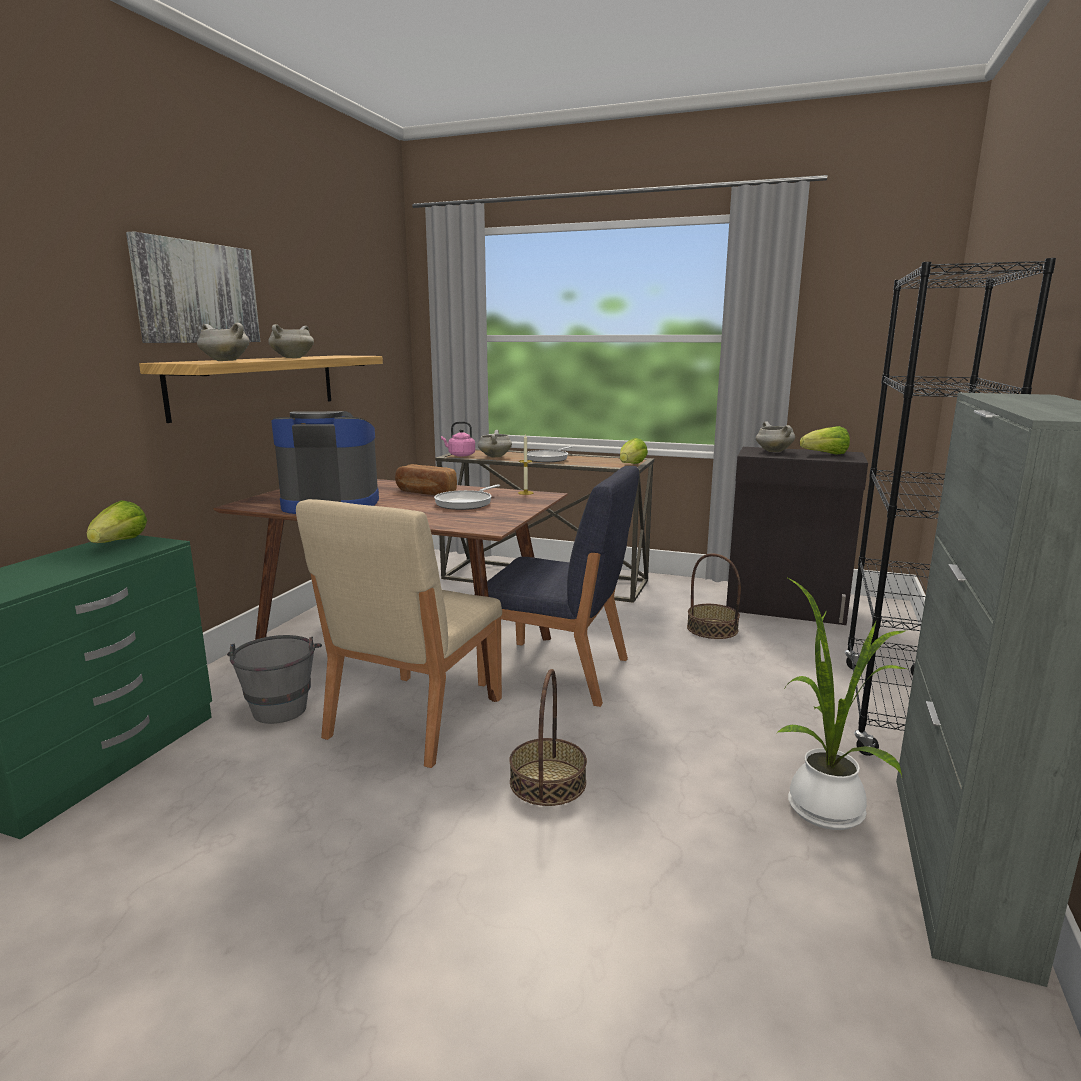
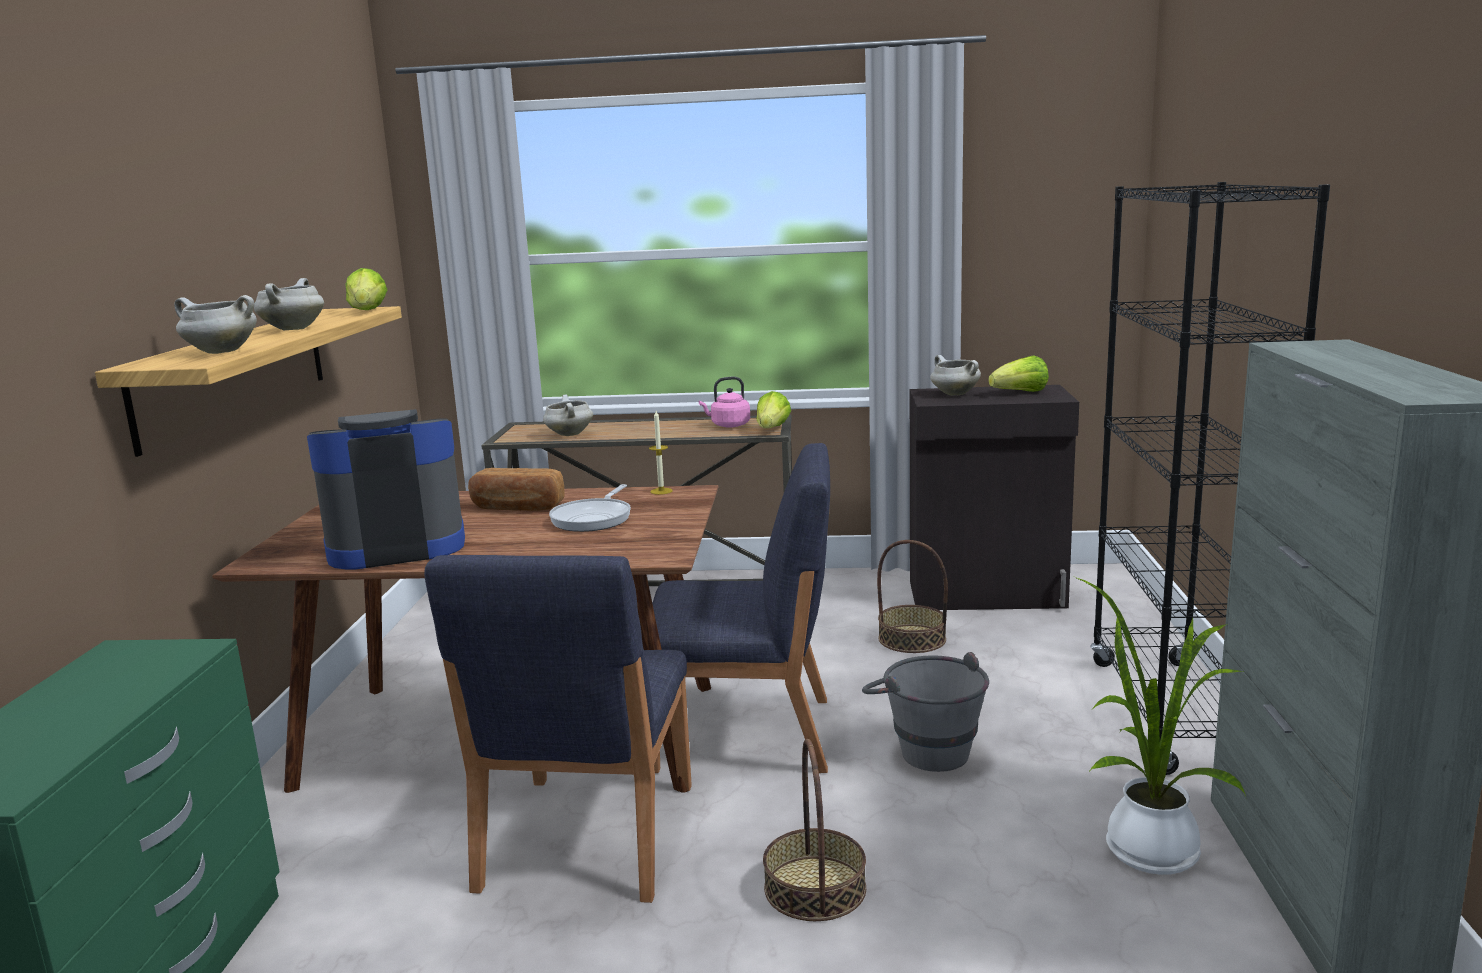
camera: 15 degrees left, 0 degrees up
(120, 543) = (125, 658): lettuce -> lettuce (367, 311)
(196, 293) = (153, 249): picture -> none
(280, 705) = (376, 856): grey bucket -> grey bucket (925, 748)
(413, 718) = (586, 838): beige chair -> blue chair
(460, 455) = (515, 437): pink kettle -> pink kettle (728, 425)
(548, 458) = (649, 430): frying pan -> none

